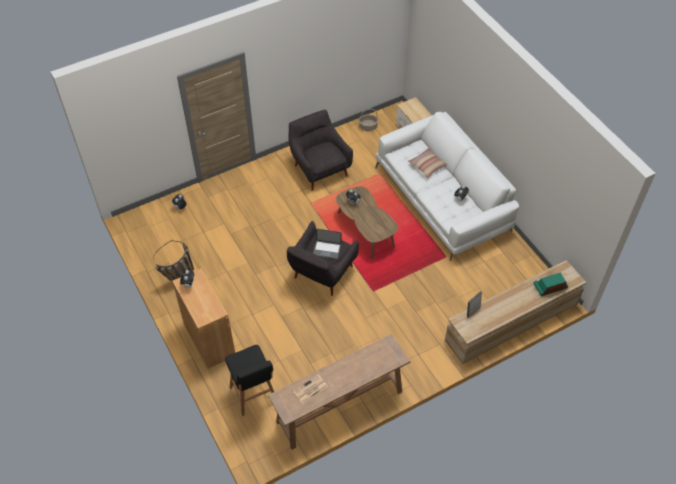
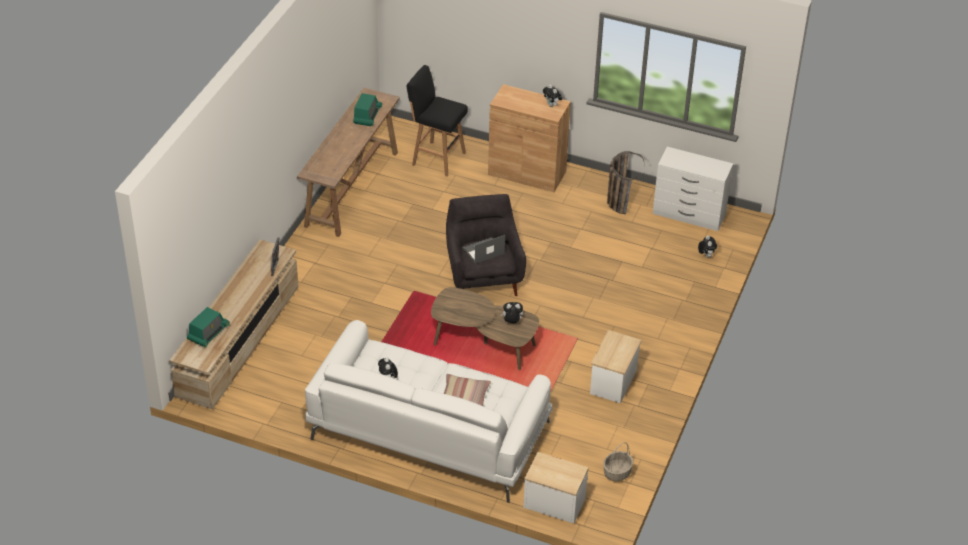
camera: 140 degrees right, 10 degrees down
(153, 240) = (689, 214): none -> white dresser
(310, 389) = (367, 116): newspaper -> radio
(319, 169) = (612, 382): grey armchair -> side table

